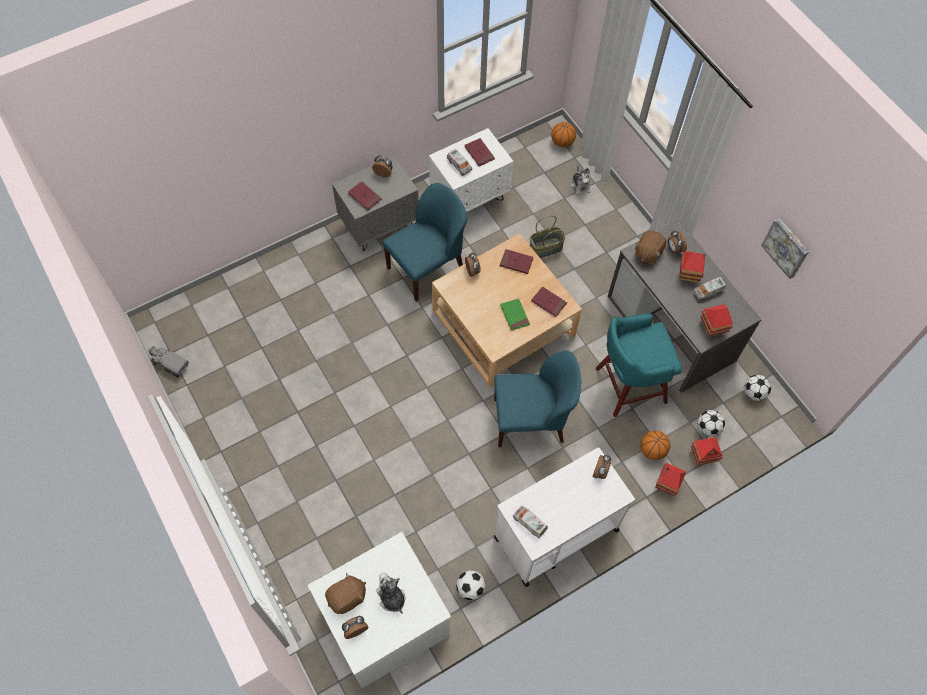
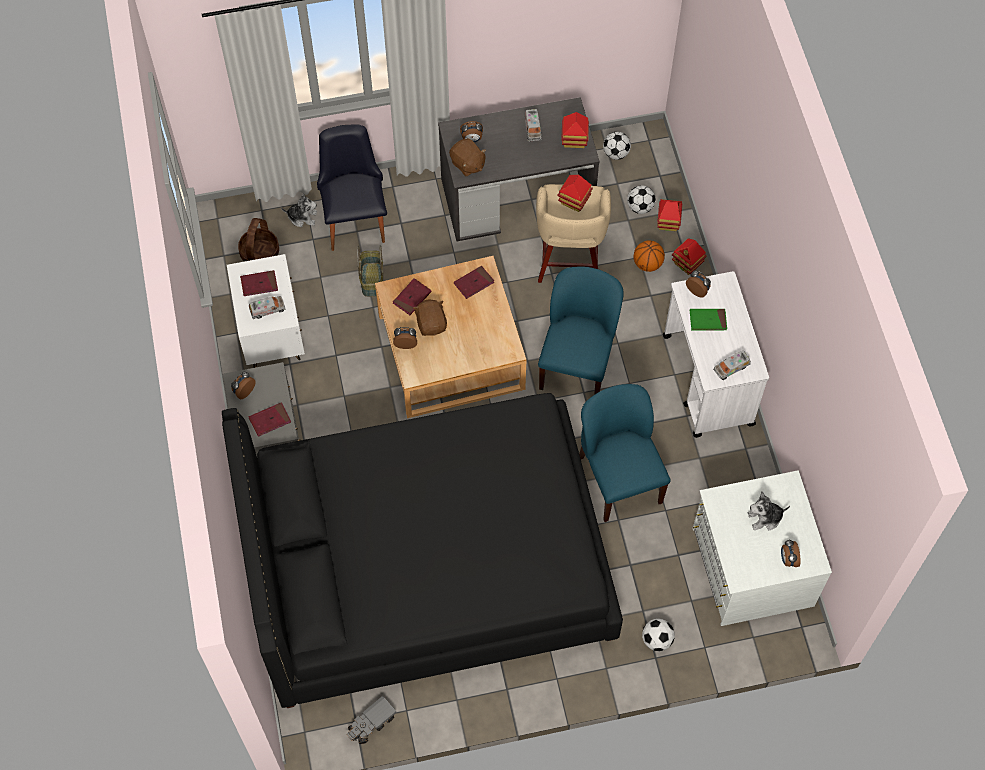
camera: 70 degrees left, 0 degrees up
(311, 363) = (428, 565): none -> black bed
(347, 597) = (754, 558): brown plush toy -> brown plush toy (431, 324)
(427, 268) = (349, 408): blue chair -> blue chair (619, 478)
(470, 588) = (741, 476): football -> football (657, 640)
(514, 315) = (477, 320): green book -> green book (708, 320)
(537, 168) = (259, 253): none -> basket
(562, 142) = (234, 215): basketball -> none
(597, 219) = (354, 216): none -> black chair
(628, 386) = (569, 259): turquoise stool -> beige stool
(689, 273) = (505, 137): toy house -> toy house (574, 201)
(786, 247) = (549, 30): picture -> none

